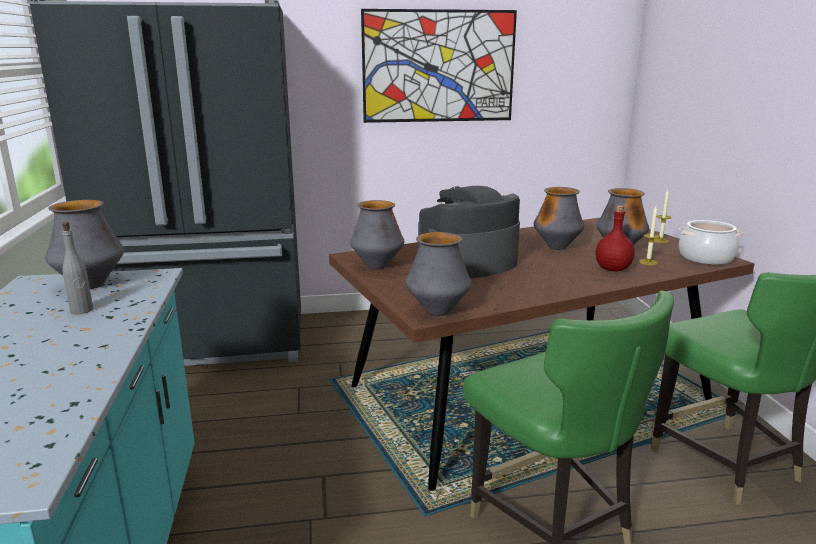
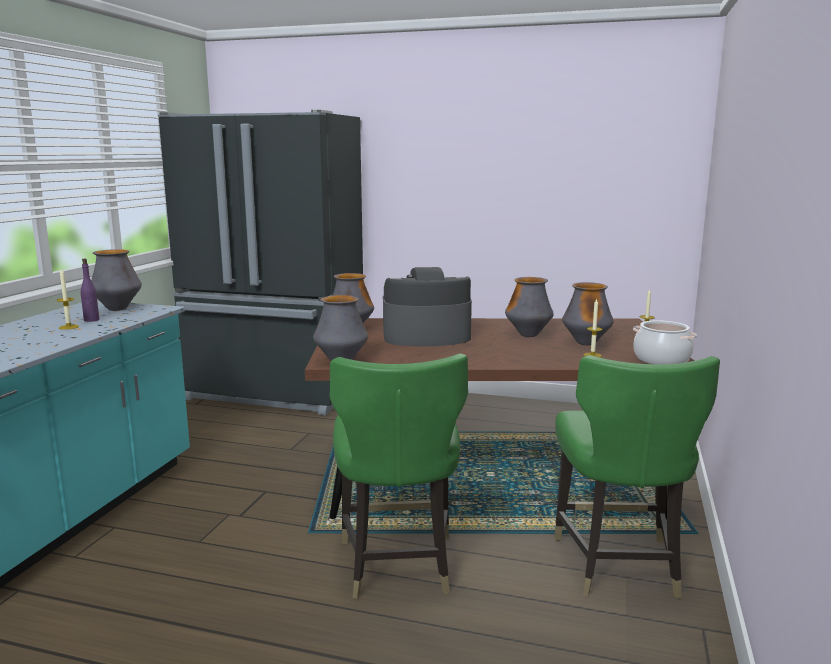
camera: 25 degrees right, 5 degrees down
(65, 329) = (68, 327): none -> candle
(82, 310) = (91, 320): grey bottle -> purple bottle
(439, 66) = (494, 164): picture -> none
(612, 269) = (545, 355): red bottle -> none

